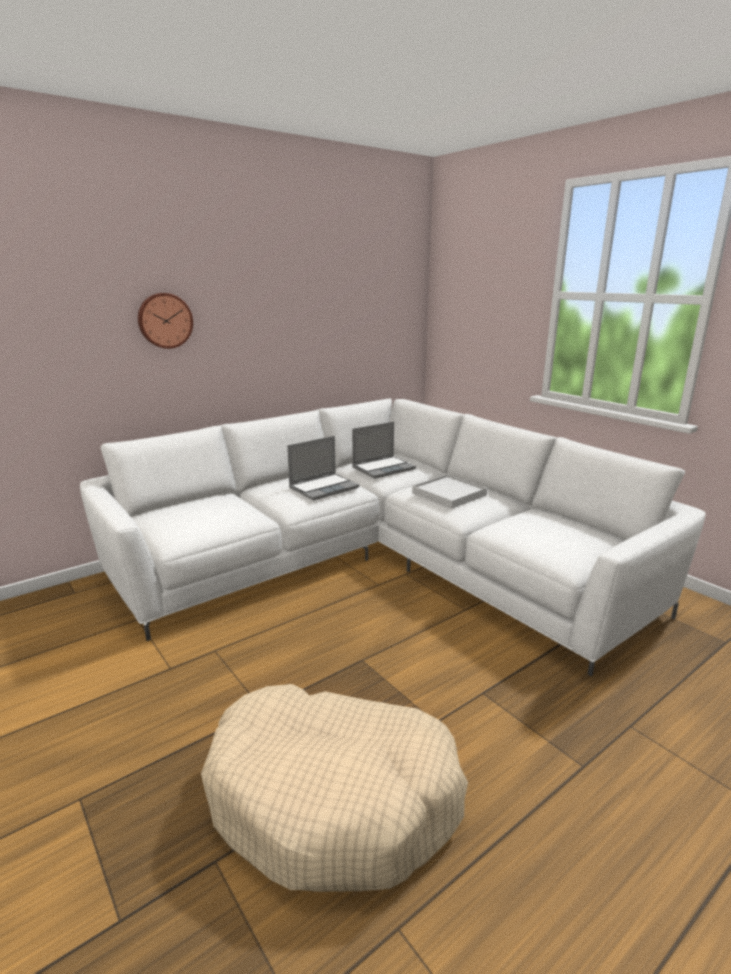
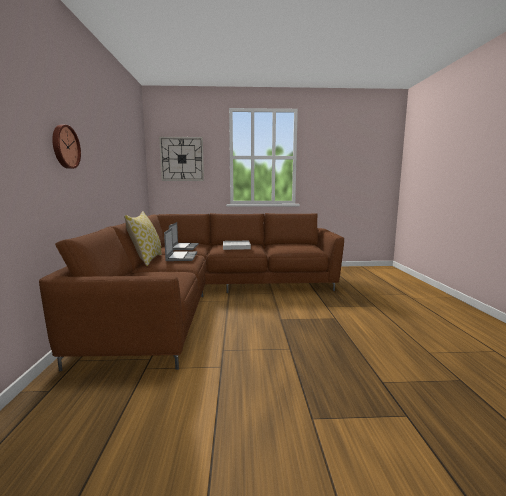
camera: 55 degrees left, 10 degrees down
(287, 477) = (146, 260): none -> pillow
(334, 798) = (362, 347): beige dog bed -> none
(379, 563) = (210, 295): white sofa -> brown sofa
(474, 296) = (182, 159): none -> wall clock

